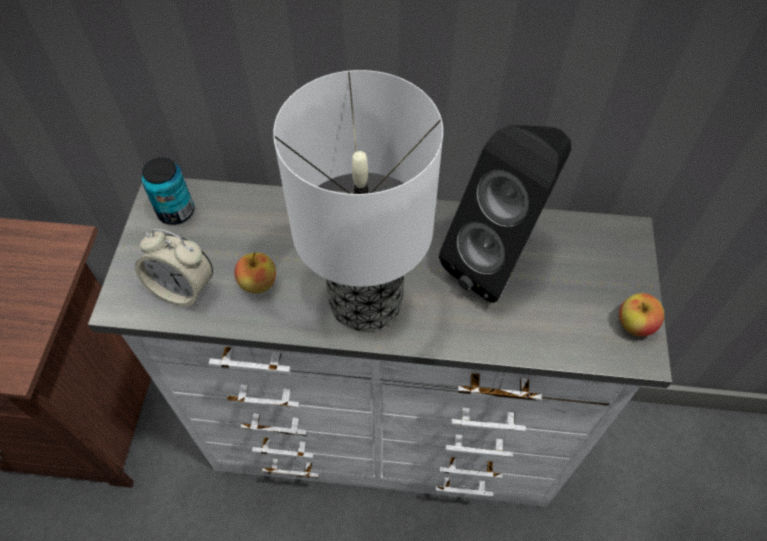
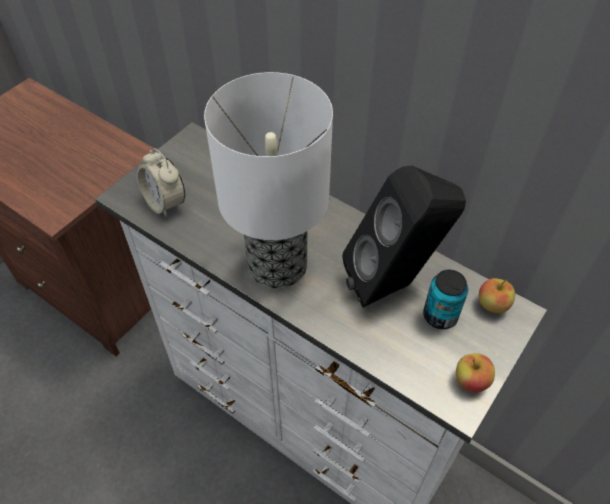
camera: 30 degrees right, 5 degrees down
(176, 212) = (194, 153): can -> can (440, 316)
(258, 283) = (214, 221): apple -> apple (492, 305)

